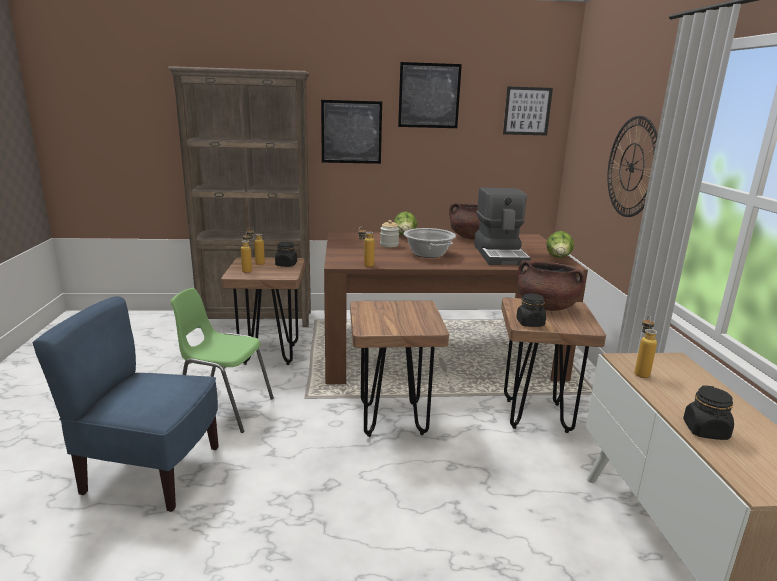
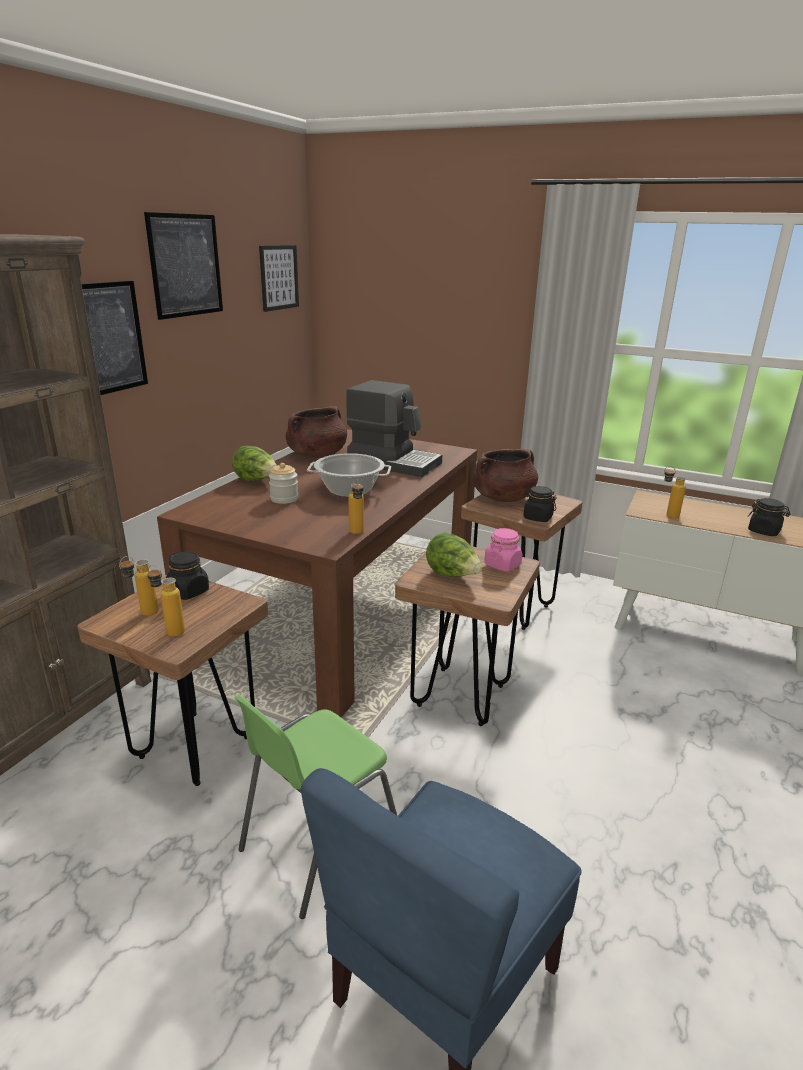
camera: 60 degrees left, 5 degrees up
(421, 323) = (502, 565): none -> pink jar
(558, 258) = (433, 447): lettuce -> lettuce (452, 575)
(632, 167) = (469, 335): wall clock -> none

